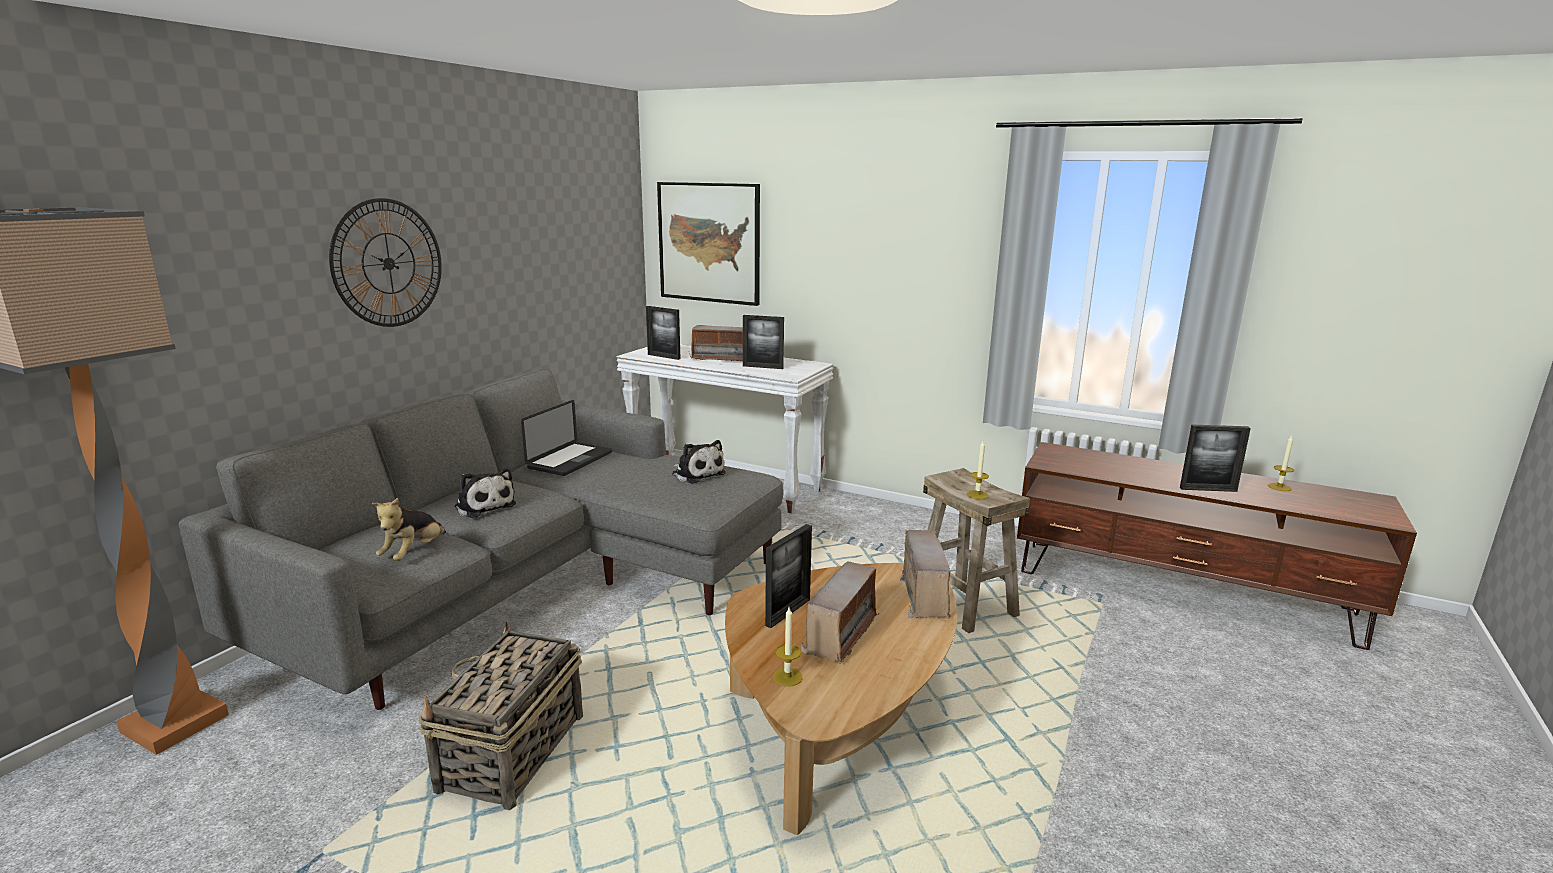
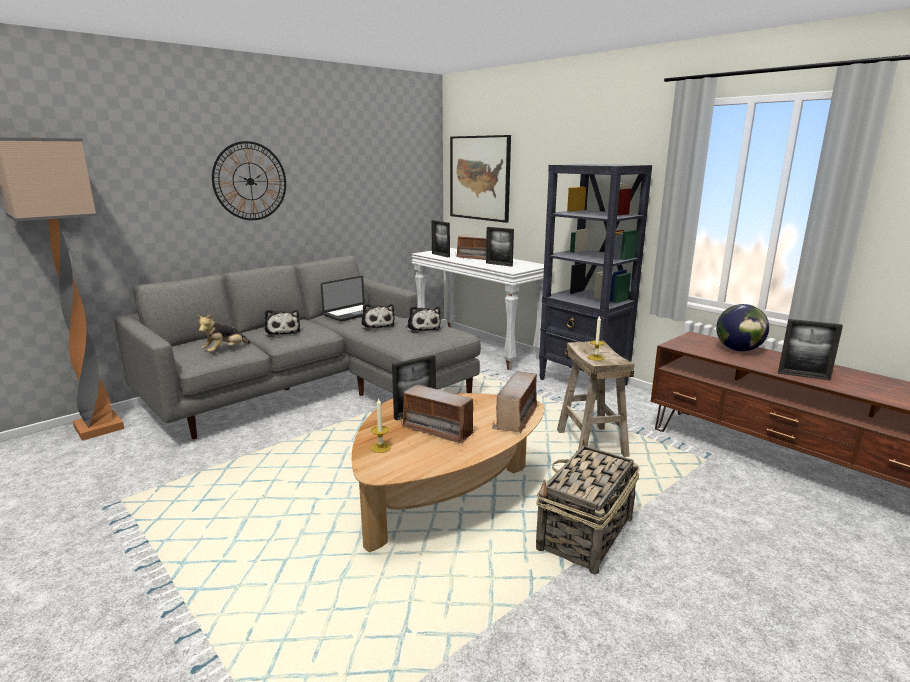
camera: 20 degrees right, 0 degrees up
(511, 753) = (243, 474): basket -> basket (584, 534)
(626, 477) = (377, 325): none -> plush toy
(841, 633) = (438, 430): radio -> radio turned 75 degrees clockwise
(896, 518) = (583, 382): none -> black bookcase
(1114, 462) = (738, 350): none -> globe
(1279, 487) = (877, 382): candle -> none

